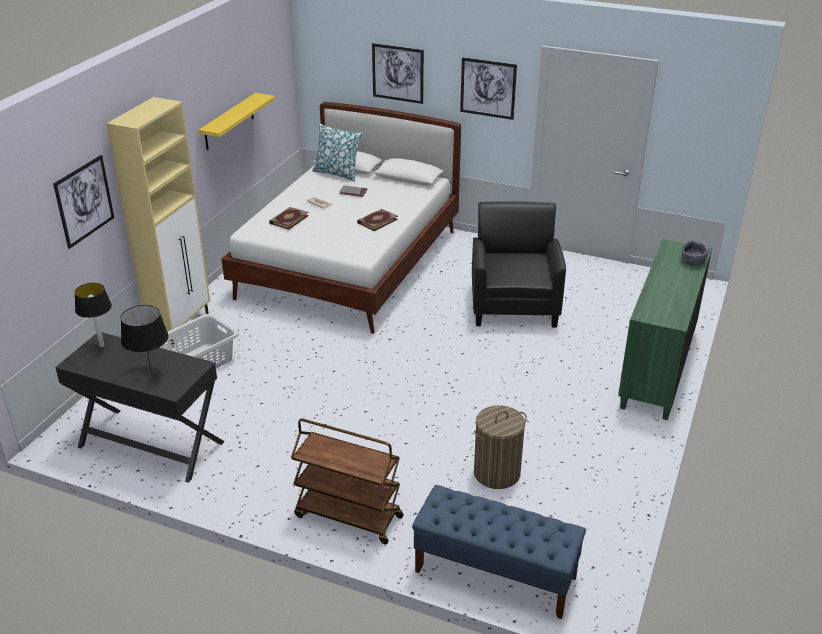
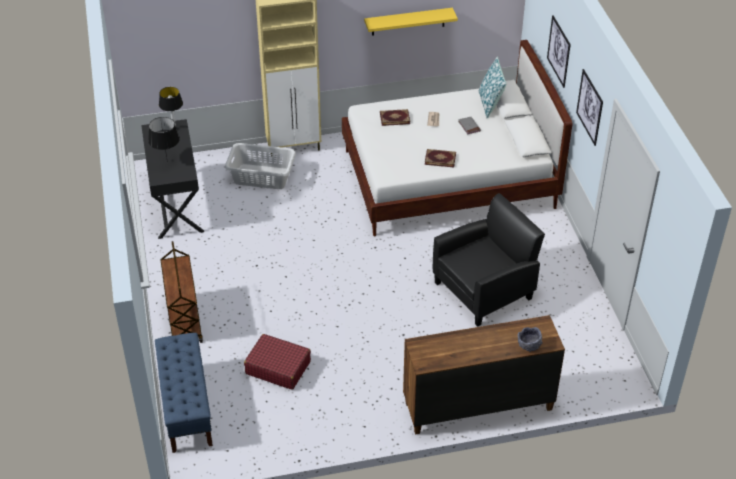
camera: 55 degrees right, 10 degrees up
(84, 201) = (222, 34): picture -> none
(496, 473) = (278, 367): laundry basket -> red suitcase
(657, 369) = (477, 405): green dresser -> brown dresser

